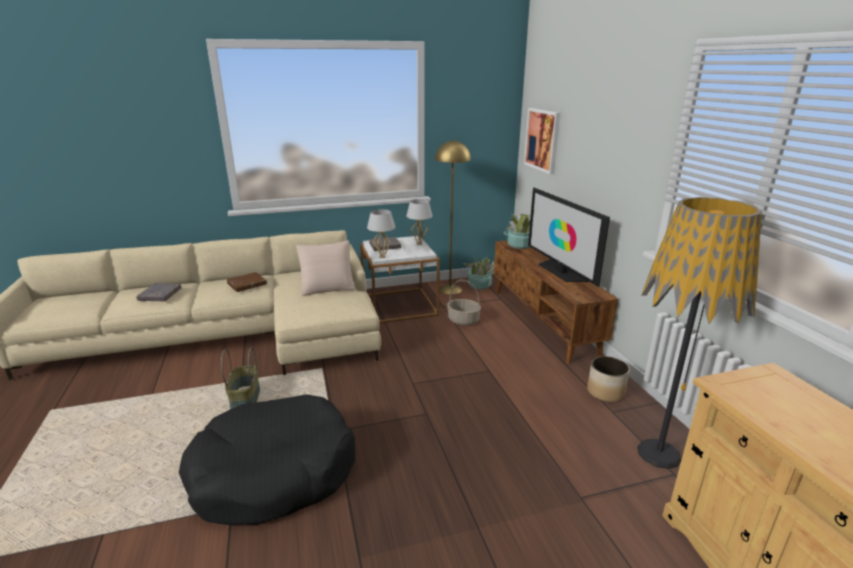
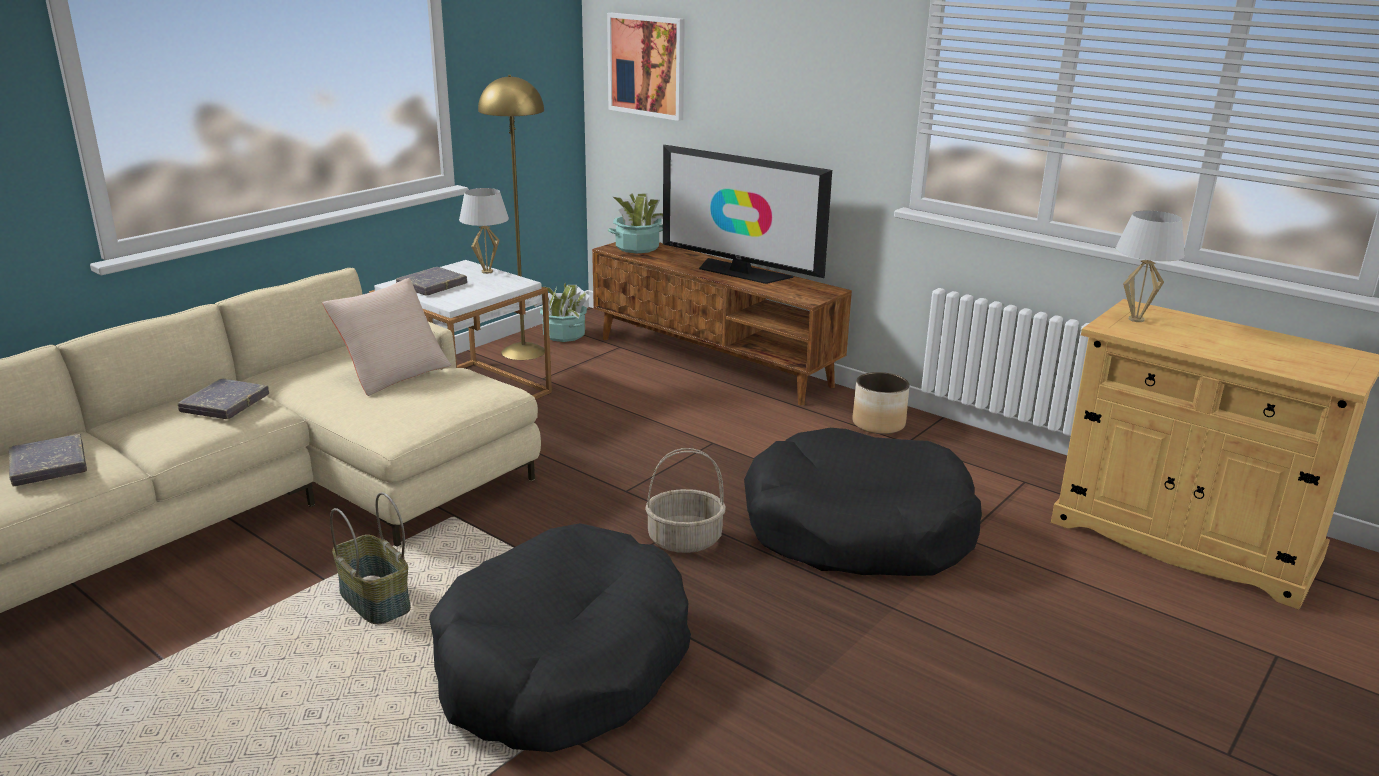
camera: 35 degrees left, 0 degrees up
(247, 284) = (225, 404): brown book -> grey book
(382, 257) = (455, 302): white table lamp -> white table lamp (1136, 319)
(463, 320) = (600, 390): basket -> basket (685, 539)
(514, 460) = (857, 529): none -> black dog bed
(659, 454) = (993, 468): floor lamp -> none

